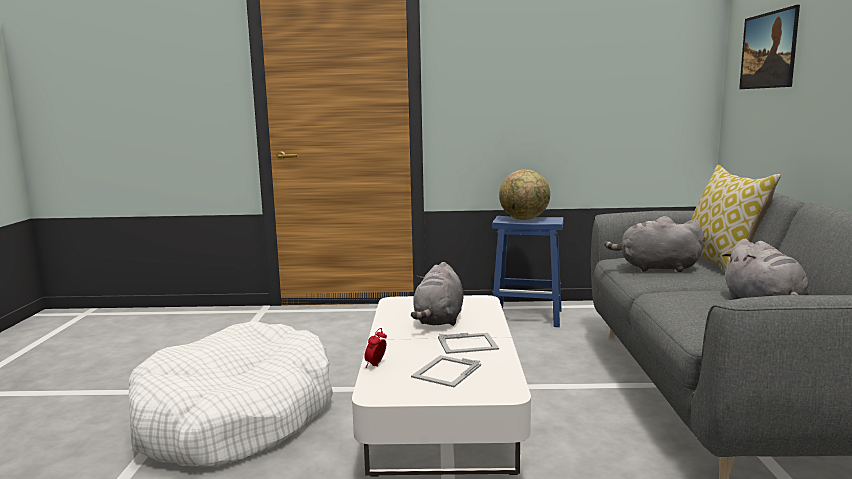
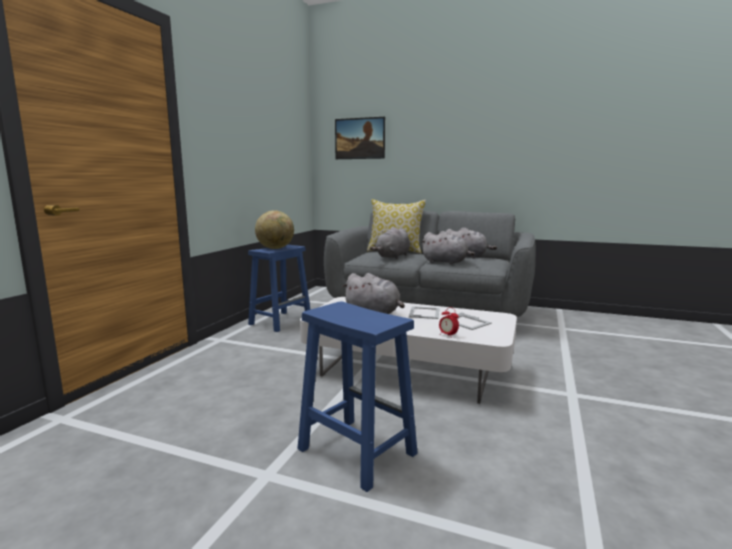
camera: 70 degrees left, 0 degrees up
(236, 417) = (355, 451): white dog bed -> blue stool
(681, 299) = (446, 262): none -> grey plush toy

